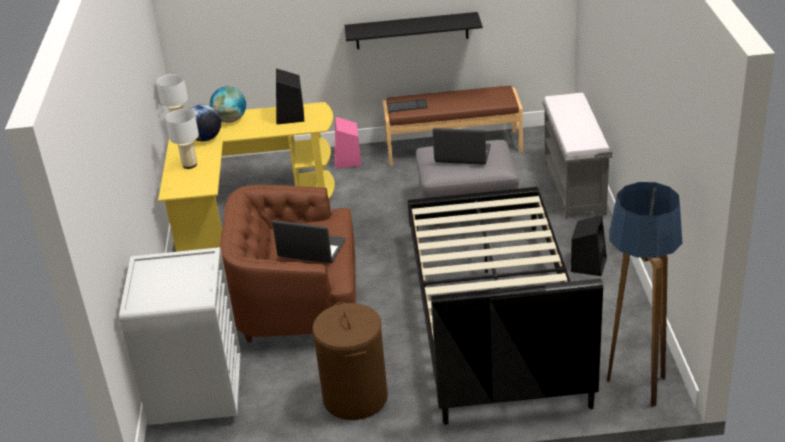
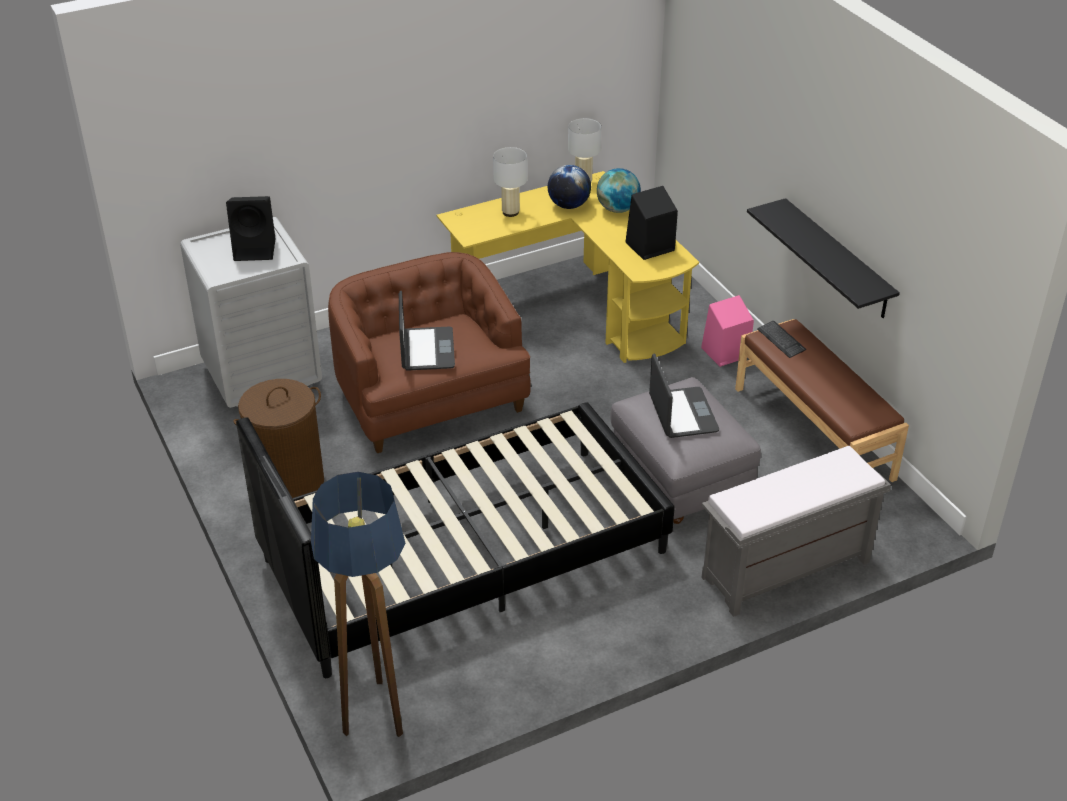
camera: 65 degrees right, 5 degrees up
(588, 264) = (607, 620): black speaker -> black speaker (256, 249)

